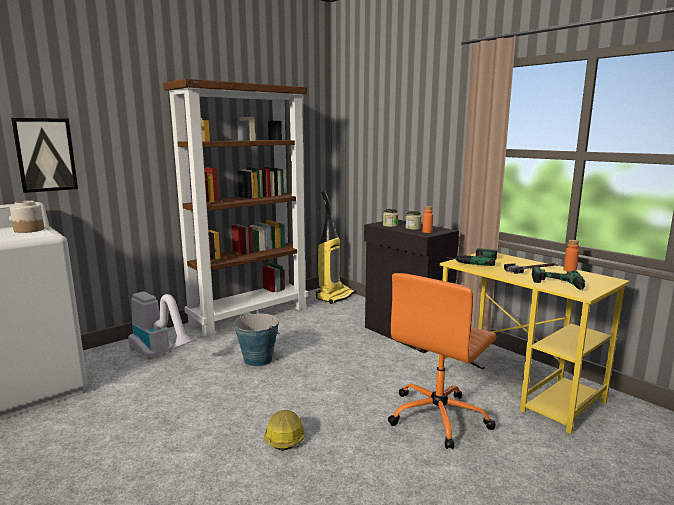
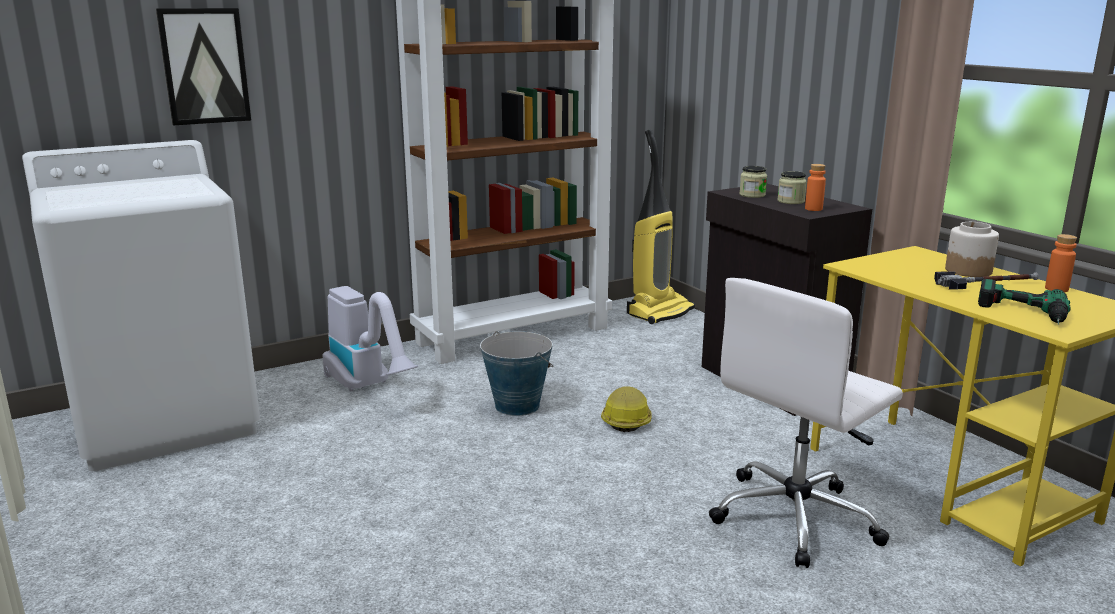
camera: 10 degrees right, 5 degrees up
(29, 230) = (180, 184): jar -> jar (968, 271)
(284, 436) = (542, 522): hard hat -> hard hat (626, 419)
(439, 416) = (796, 517): orange office chair -> white office chair
(471, 260) = (882, 263): power drill -> none

